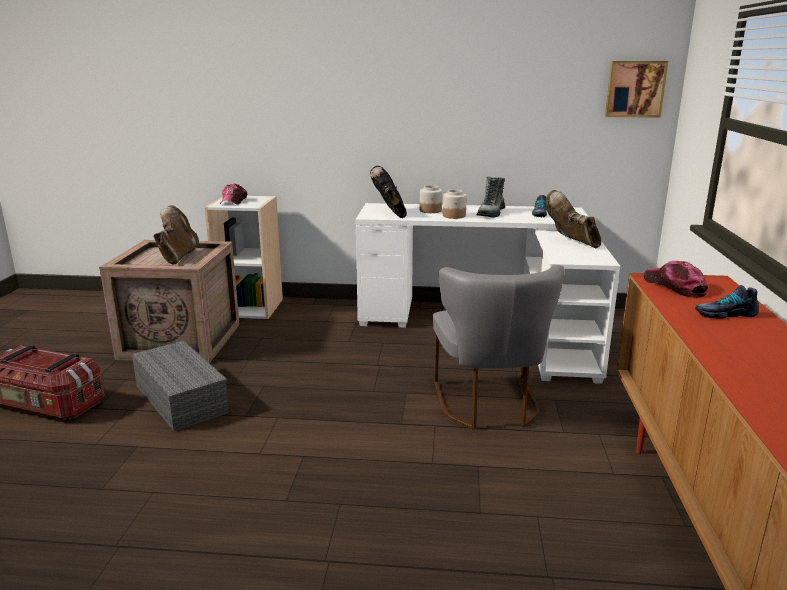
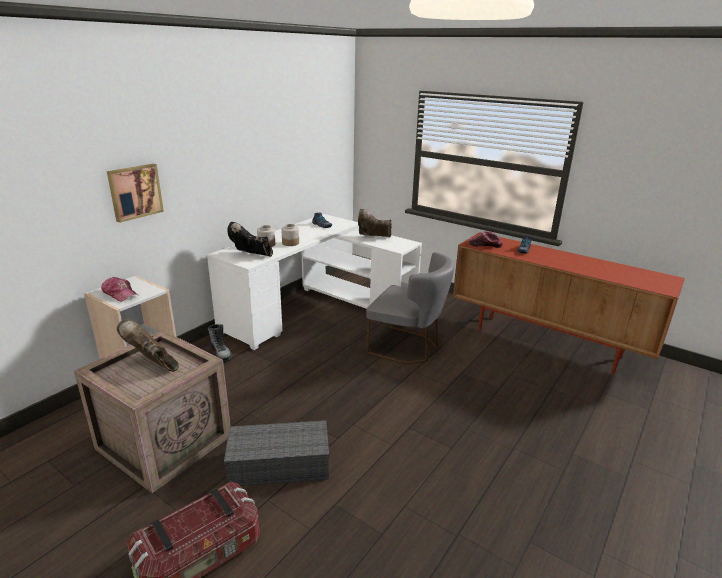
camera: 60 degrees left, 5 degrees up
(491, 213) = (301, 234): boot -> boot (221, 353)
(635, 89) = (337, 133): picture -> picture (135, 192)

